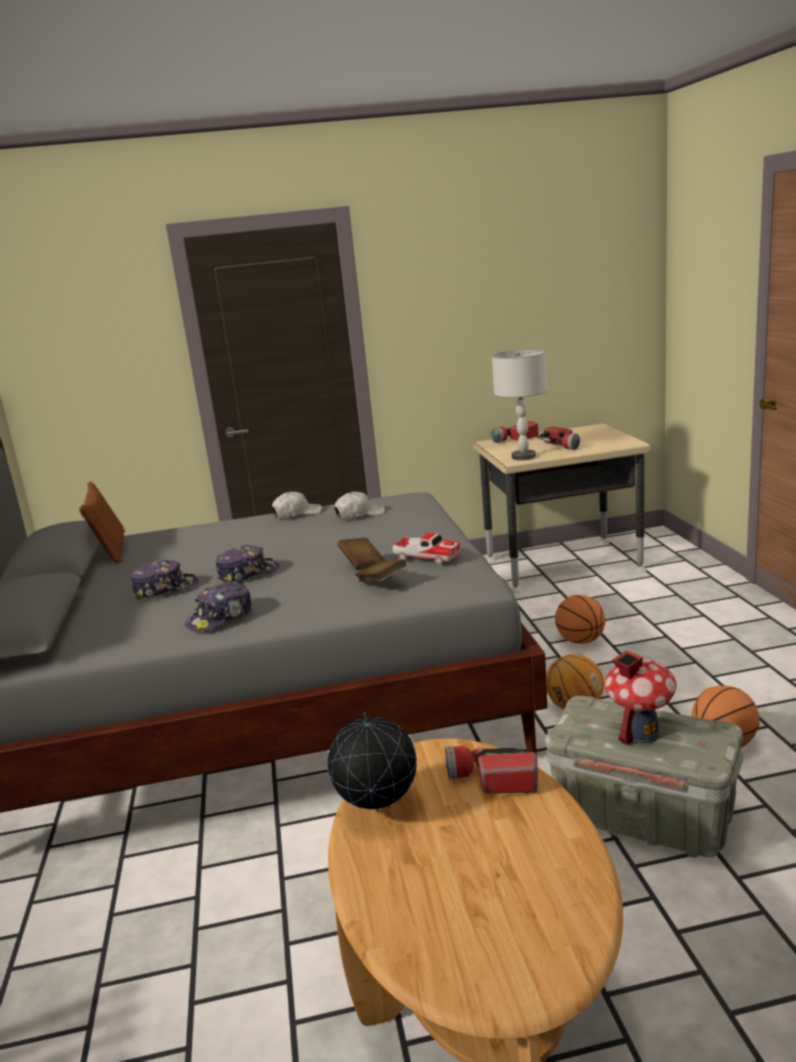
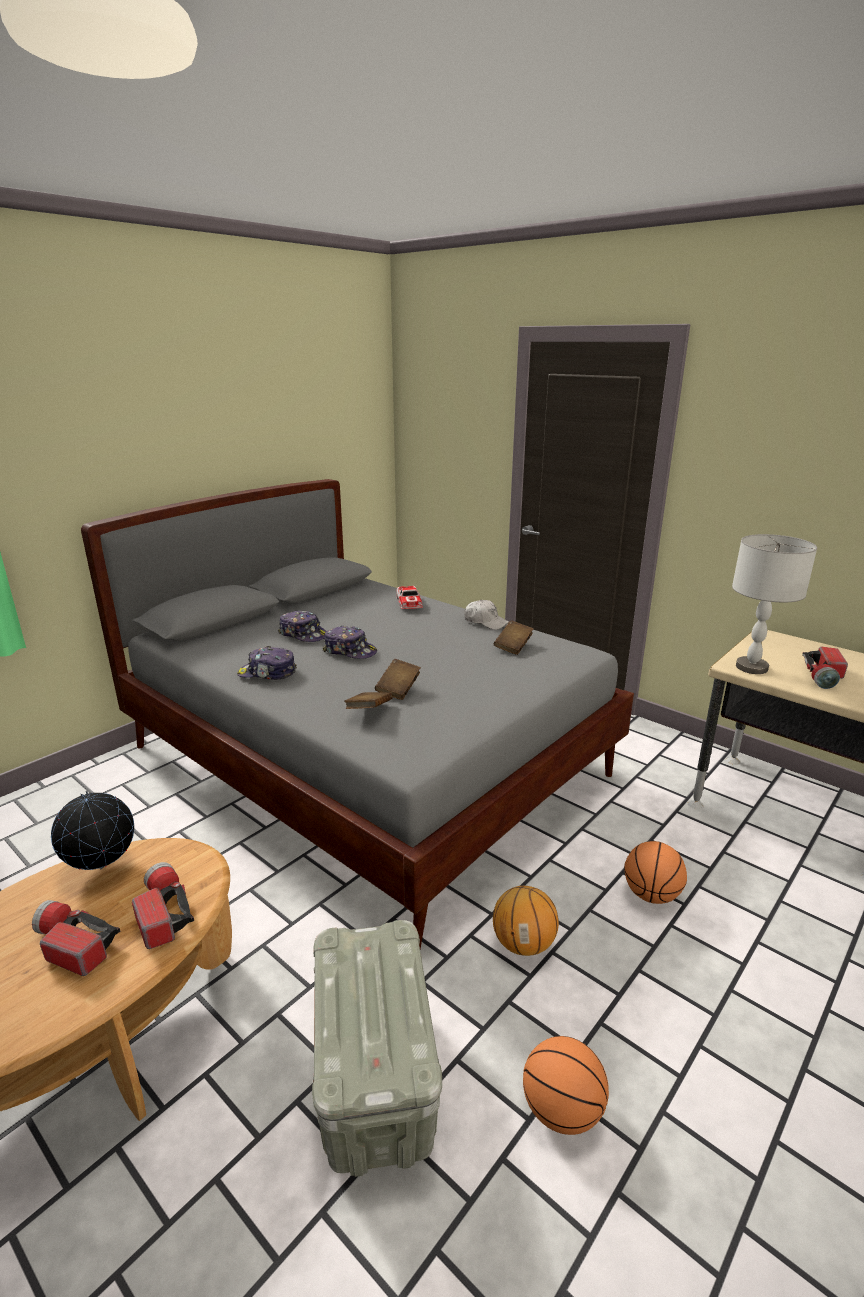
camera: 50 degrees right, 5 degrees up
(110, 549) = (354, 590): brown pillow -> none
(359, 514) = (513, 646): white cap -> brown book
(426, 556) = (446, 711): toy car -> toy car (409, 603)
(515, 439) = (799, 644): flashlight -> flashlight (73, 945)
(640, 732) = (365, 998): toy house -> none

